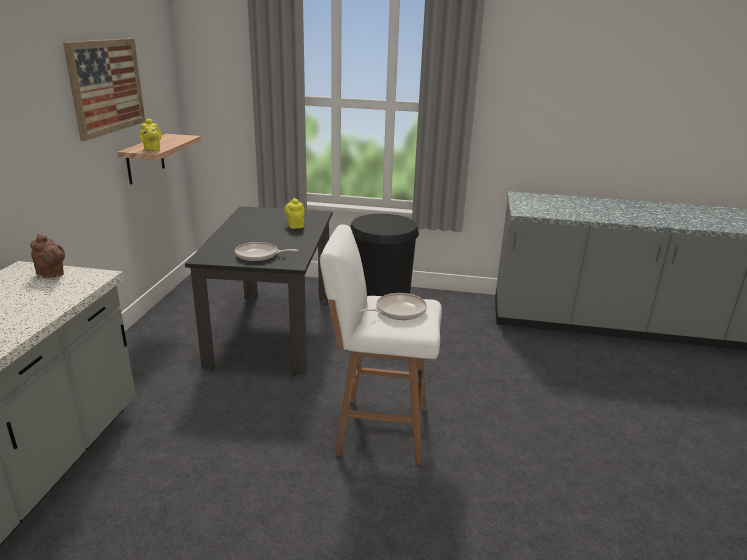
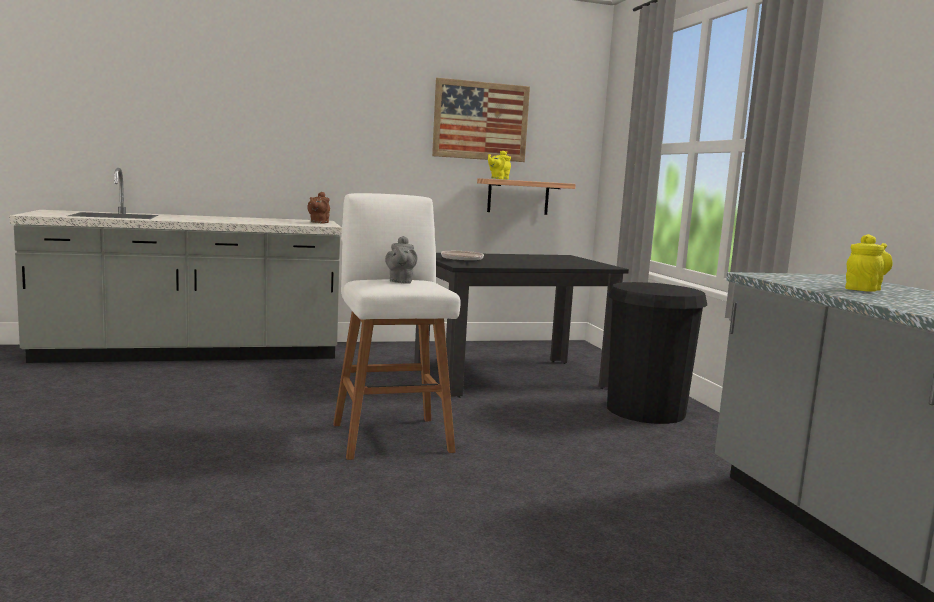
camera: 65 degrees right, 15 degrees down
(295, 225) = (557, 263): yellow teapot -> yellow teapot (864, 289)
(397, 311) = (400, 281): frying pan -> grey teapot

